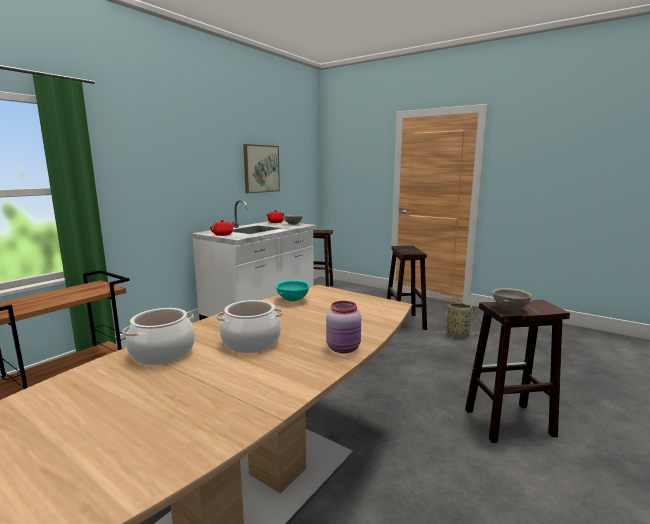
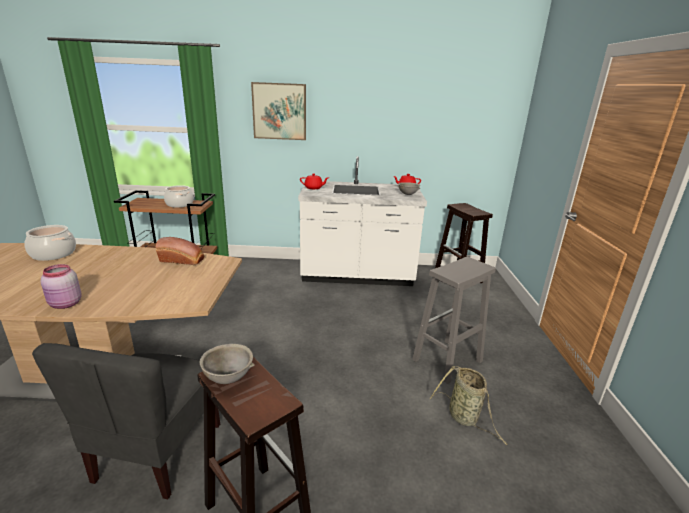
camera: 55 degrees right, 10 degrees up
(251, 343) = (75, 271): cooking pot -> cooking pot (179, 204)
(261, 169) = (409, 124): picture -> picture (279, 111)
(293, 300) = (183, 260): turquoise bowl -> bread
(405, 322) = (447, 361): brown stool -> grey stool
(422, 458) = (157, 452): none -> grey chair

